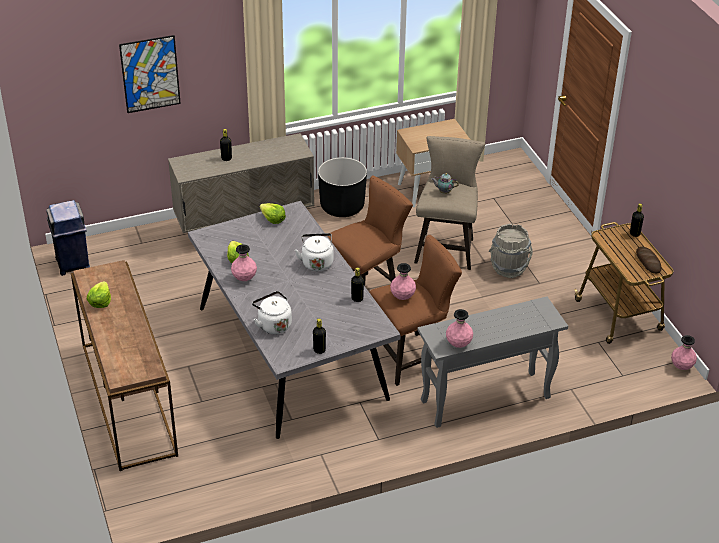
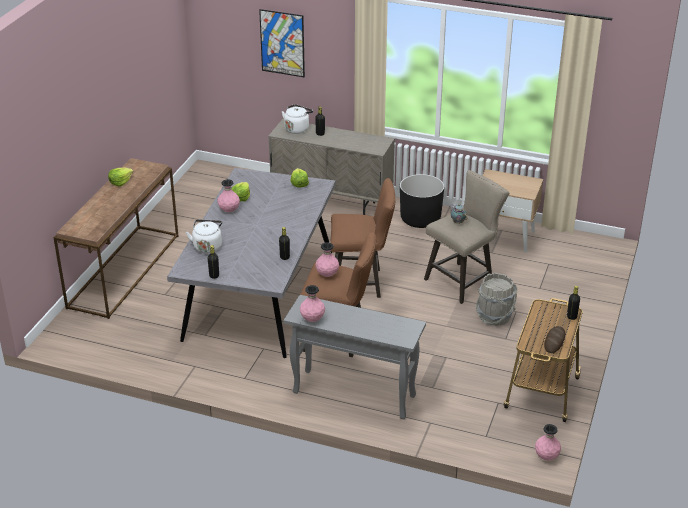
camera: 40 degrees right, 5 degrees down
(73, 264) = (195, 177): blue trash can -> none
(317, 262) = (290, 222): white kettle -> white kettle (297, 128)

